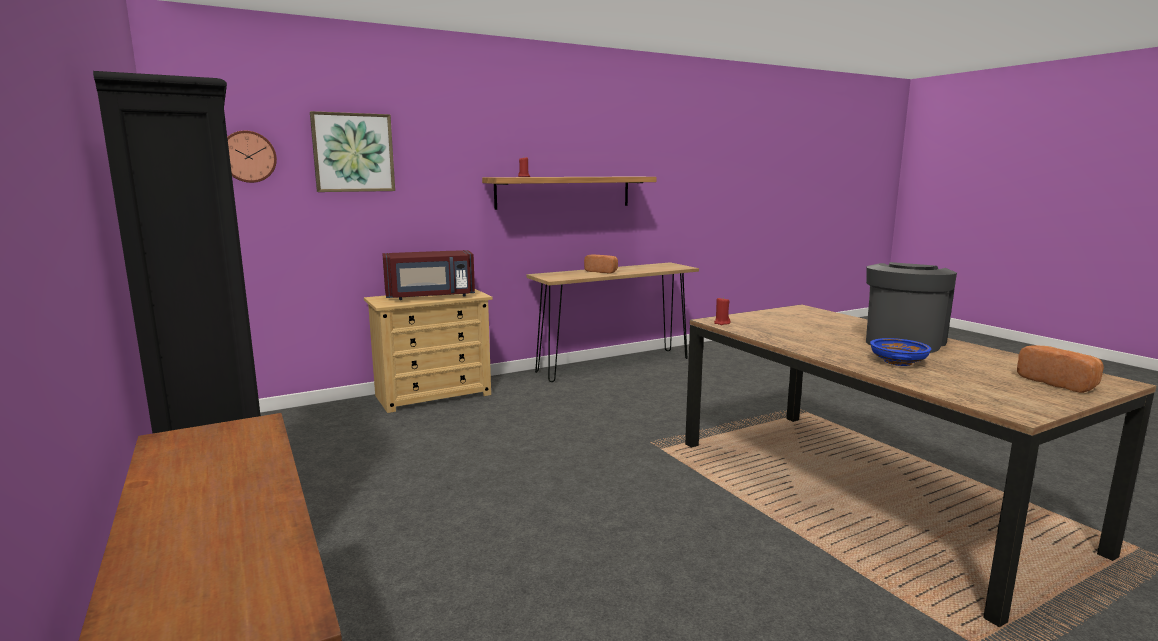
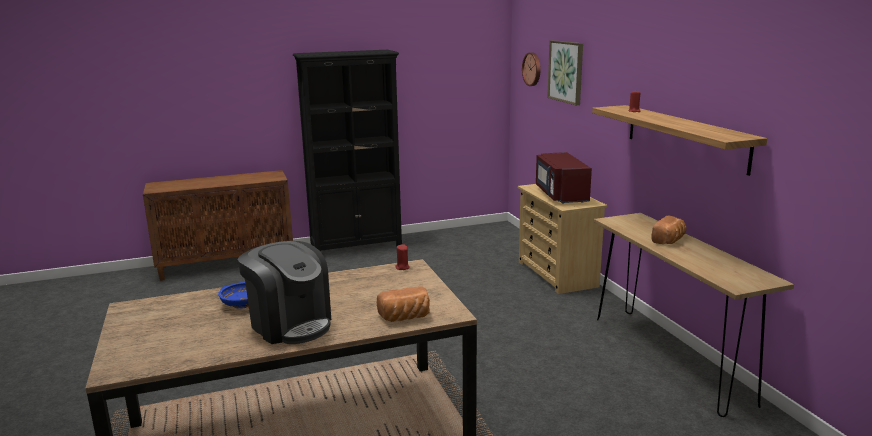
camera: 100 degrees right, 5 degrees up
(1059, 383) = (139, 345): bread -> bread (405, 318)

